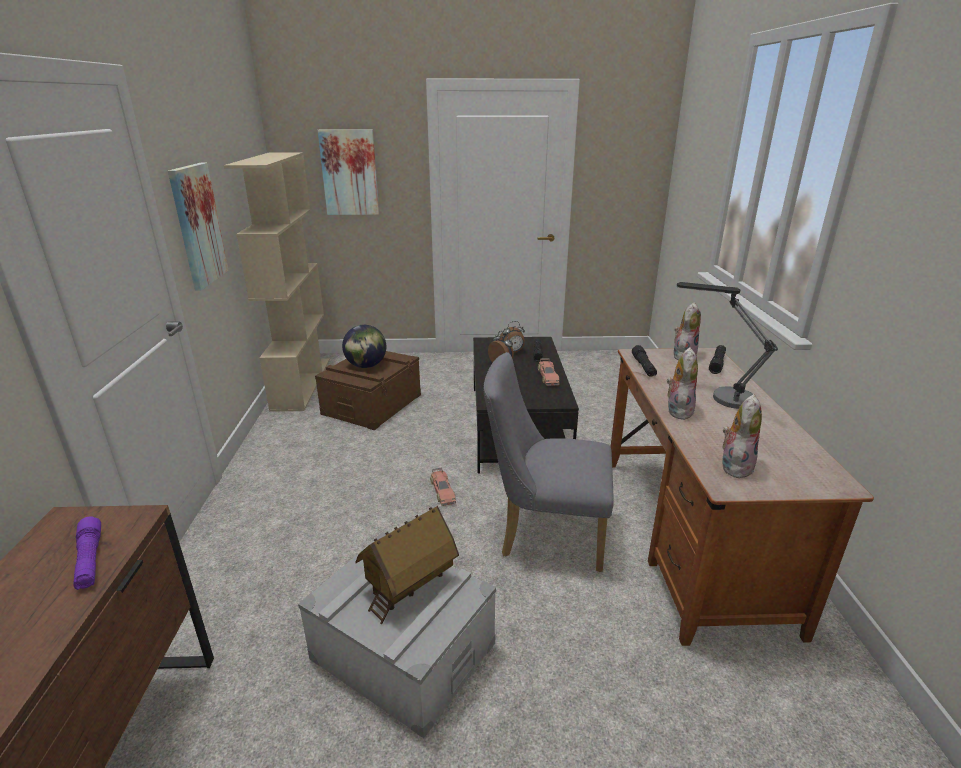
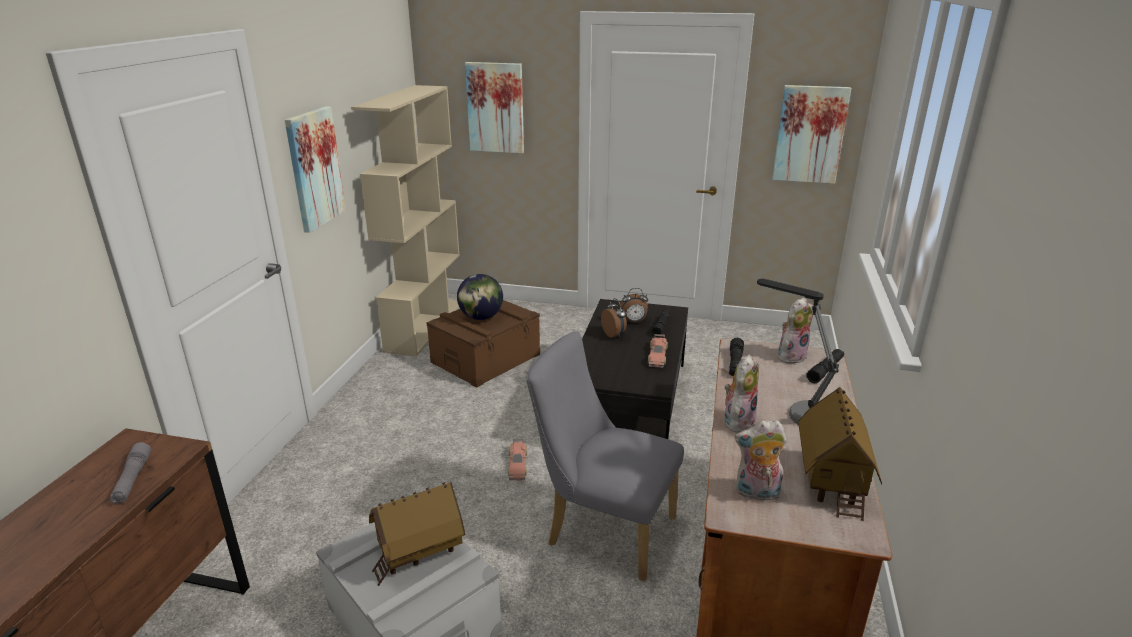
camera: 15 degrees right, 0 degrees up
(90, 560) = (132, 480): purple flashlight -> grey flashlight
(628, 183) = (810, 134): none -> picture
(734, 465) = (756, 493): plush toy -> plush toy turned 135 degrees counterclockwise
(785, 446) = (831, 482): none -> toy house

